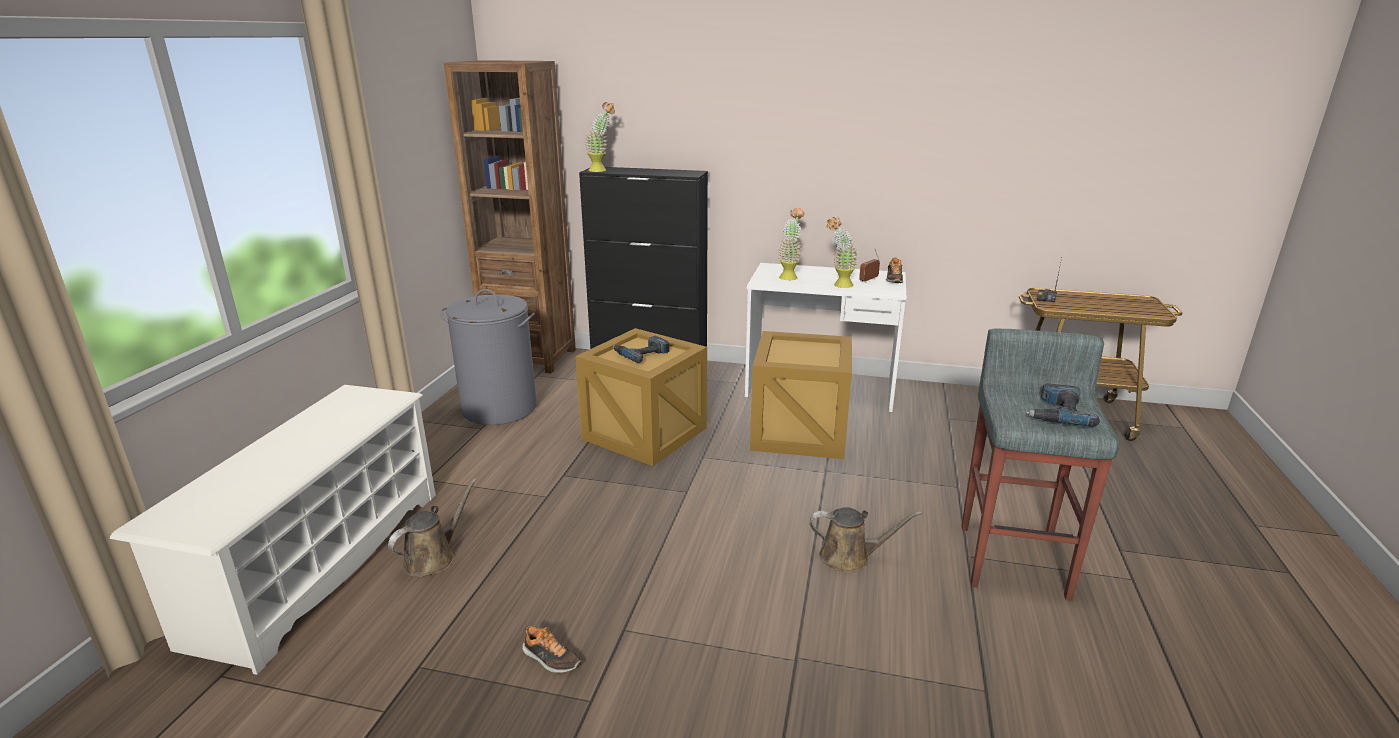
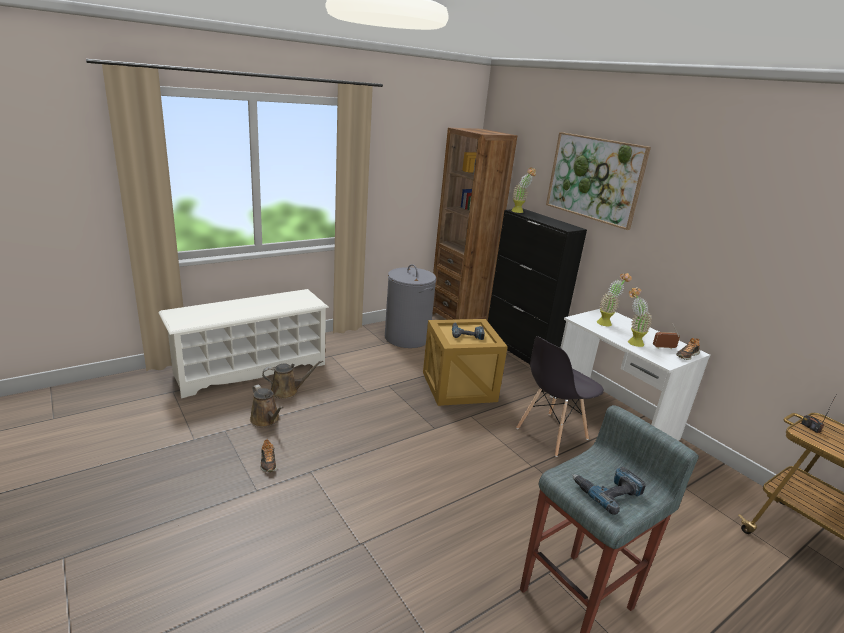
camera: 40 degrees right, 0 degrees up
(701, 101) = (594, 178): none -> picture
(797, 432) = (551, 434): crate -> grey chair
(849, 557) = (469, 519): brown watering can -> brown watering can (266, 420)

